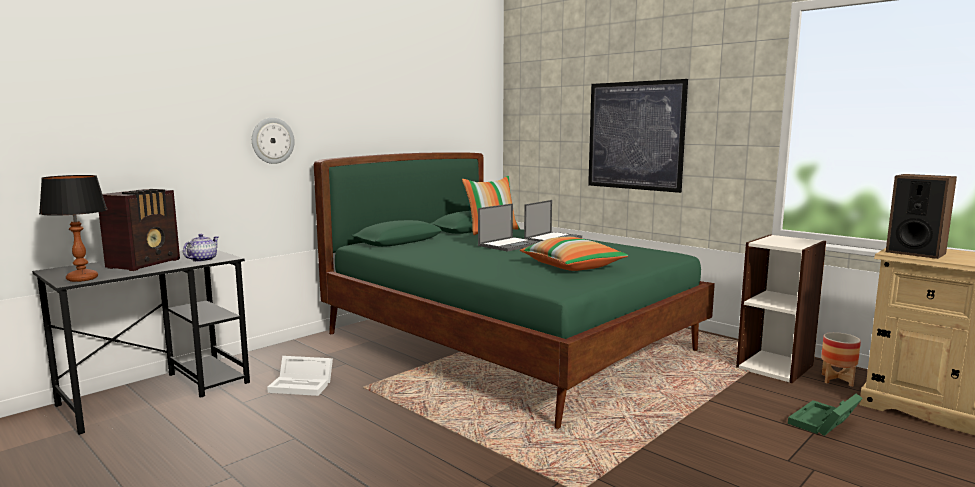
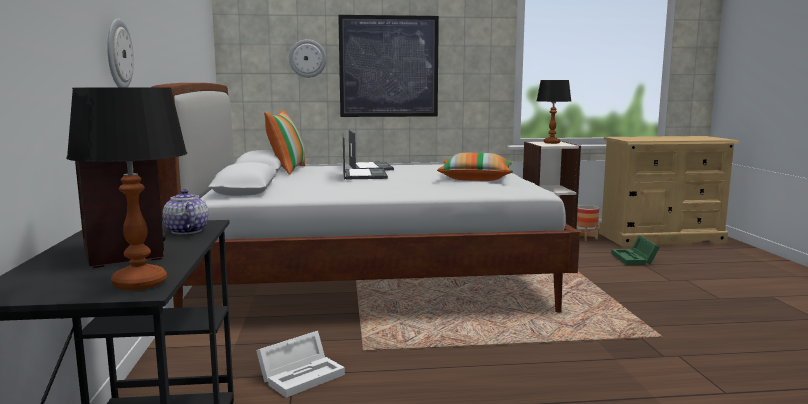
camera: 50 degrees left, 0 degrees up
(508, 342) = (370, 277): green bed -> white bed
(566, 127) = (307, 58): none -> wall clock
(792, 240) = (551, 143): none -> table lamp
(915, 252) = (635, 139): speaker -> none

